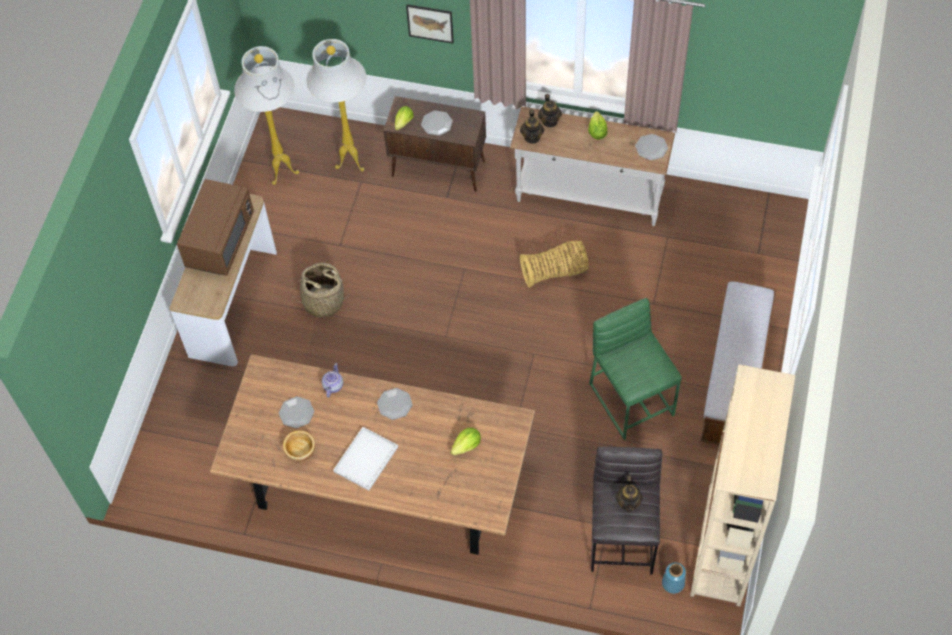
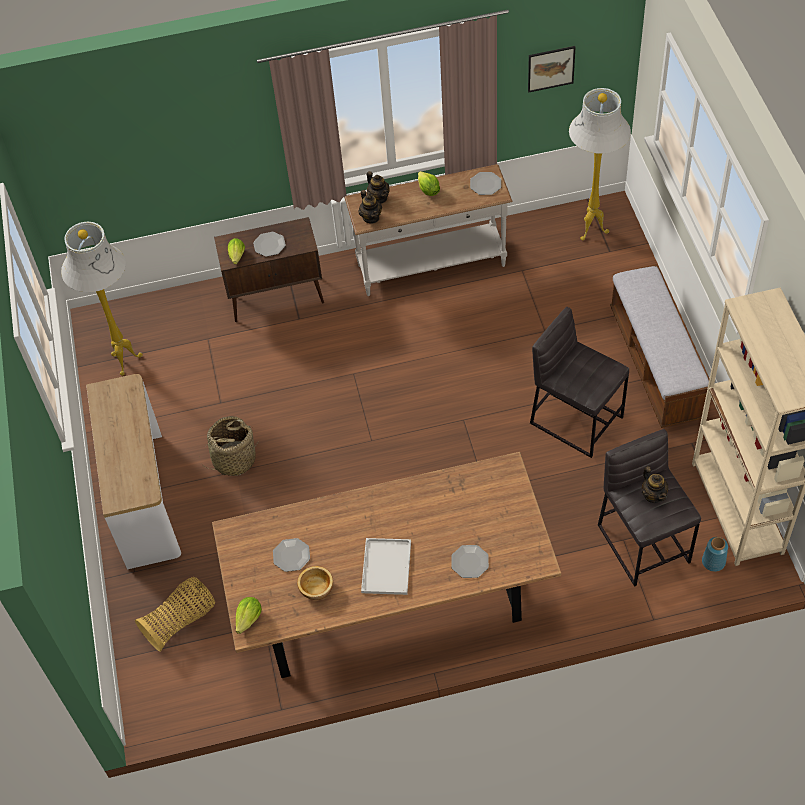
camera: 25 degrees left, 5 degrees down
(220, 240) = (119, 430): brown microwave -> none
(333, 386) = (312, 515): teapot -> none
(350, 164) = (188, 327): white floor lamp -> white floor lamp (591, 232)
(395, 404) = (384, 505): plate -> plate (470, 562)
(430, 23) = (233, 142): picture -> picture (551, 68)
(467, 446) = (476, 511): lettuce -> lettuce (249, 619)
(555, 272) = (439, 341): basket -> basket (181, 621)
(632, 398) = (576, 419): green stool -> grey stool

